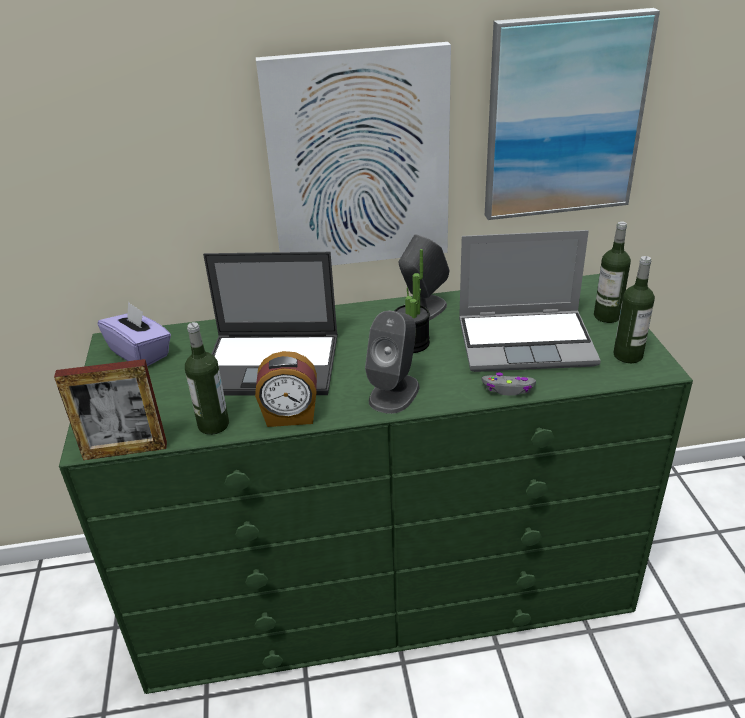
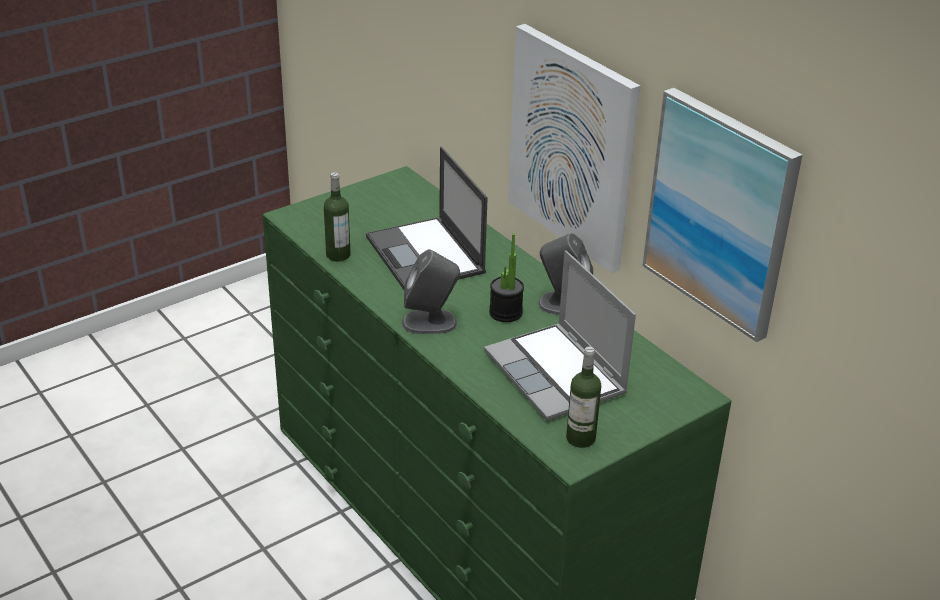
camera: 60 degrees right, 0 degrees up
(125, 451) = (290, 231): picture frame -> none
(140, 353) = (397, 194): purple tissue box -> none
(290, 416) = (368, 284): alarm clock -> none
(508, 389) = (476, 378): grey game controller -> none
(607, 316) = (643, 415): bottle -> none

